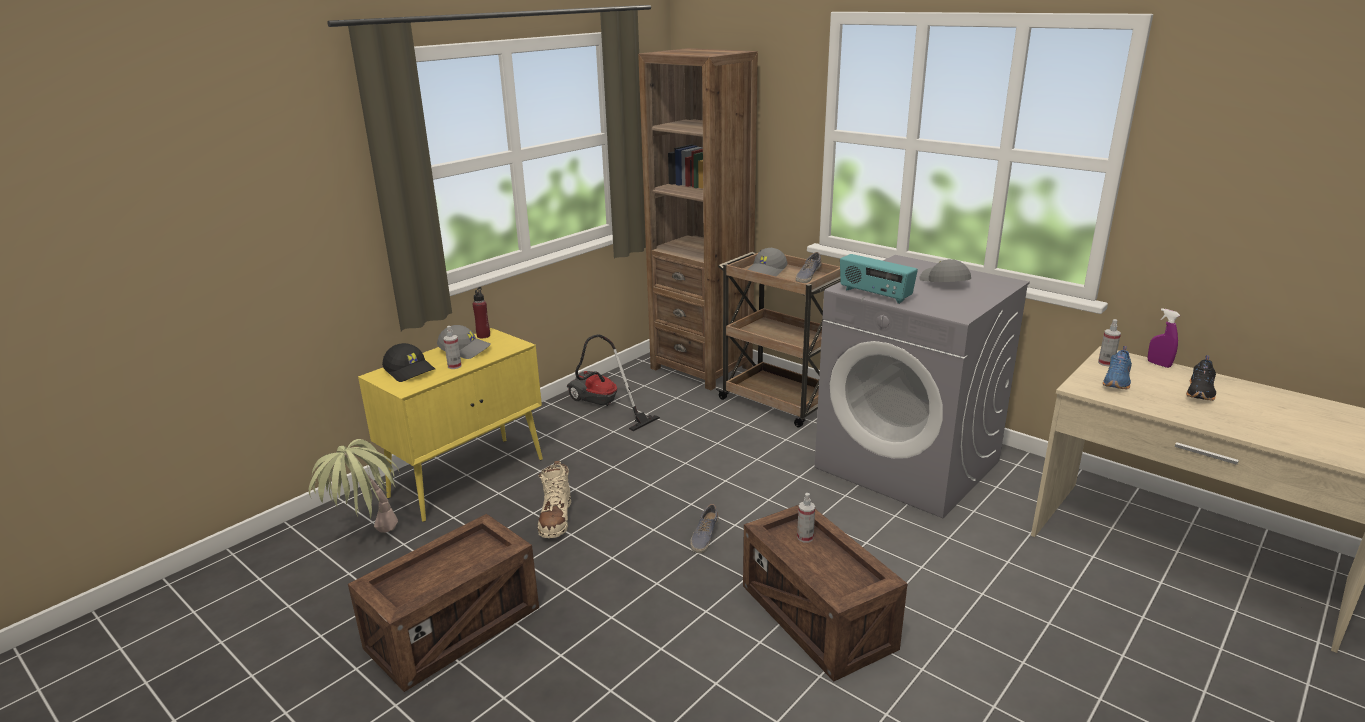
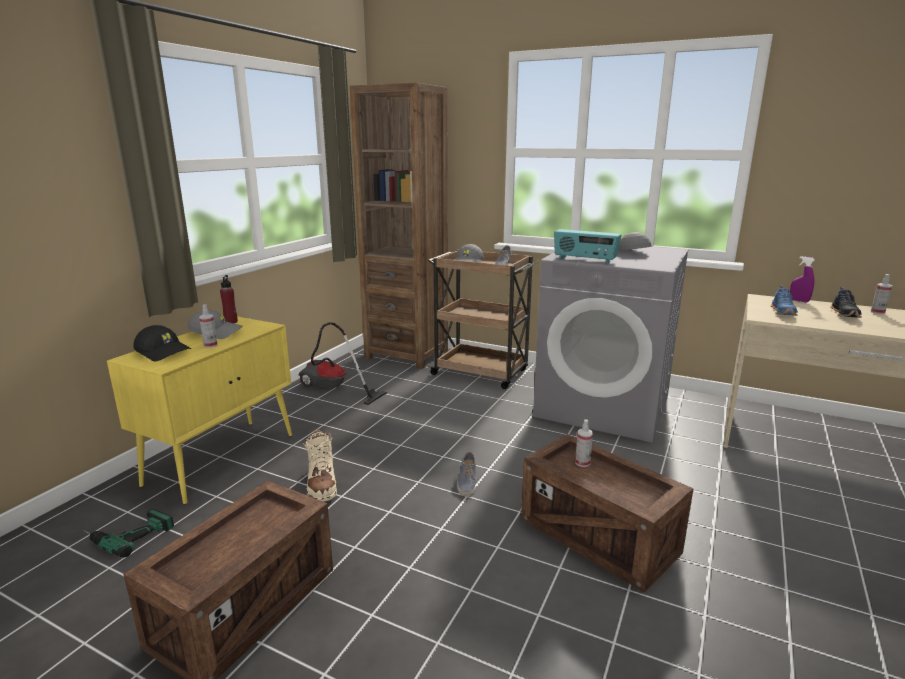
camera: 15 degrees left, 5 degrees down
(368, 543) = (127, 533): potted plant -> power drill
(1106, 363) = (763, 302): spray bottle -> spray bottle (877, 312)

